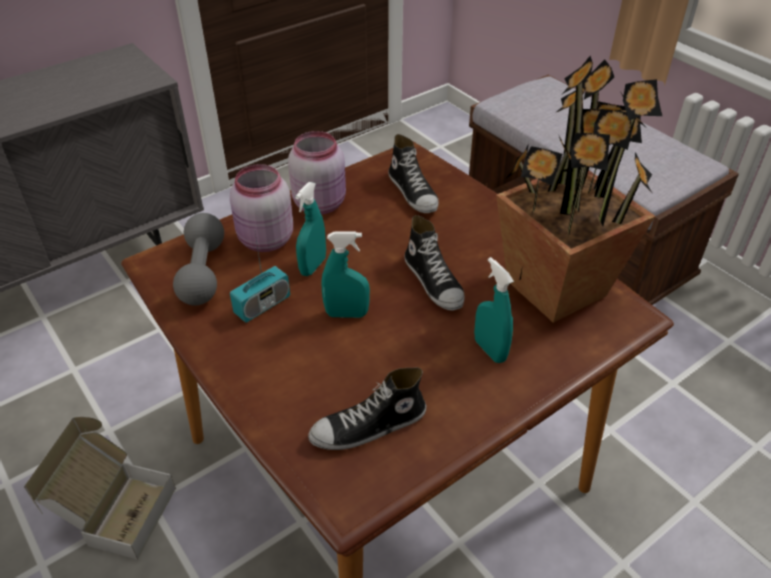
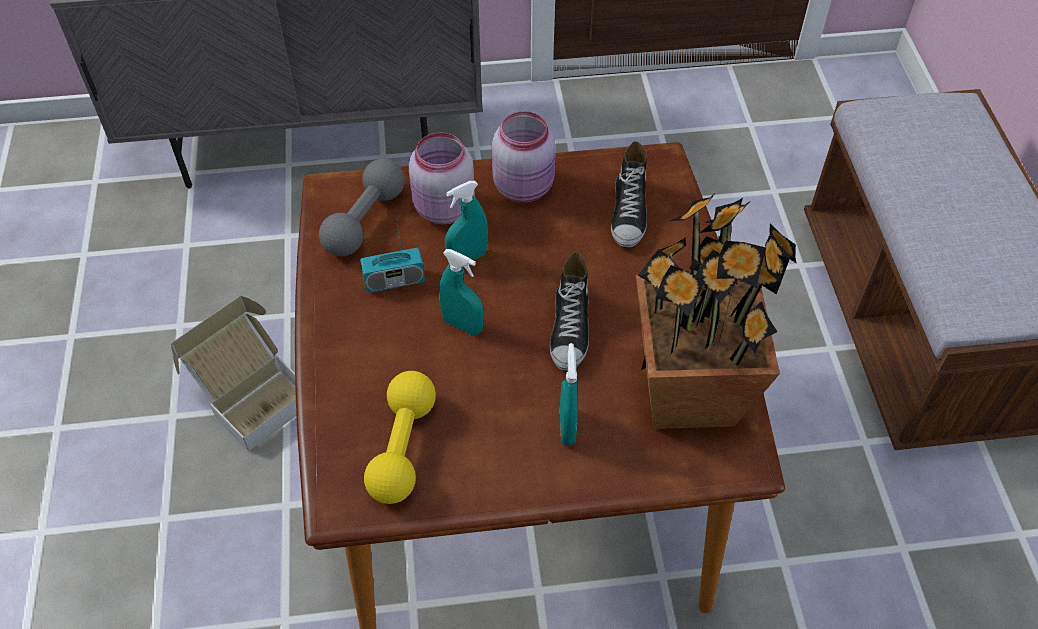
camera: 30 degrees right, 10 degrees up
(369, 427) = (403, 447): shoe -> yellow dumbbell

